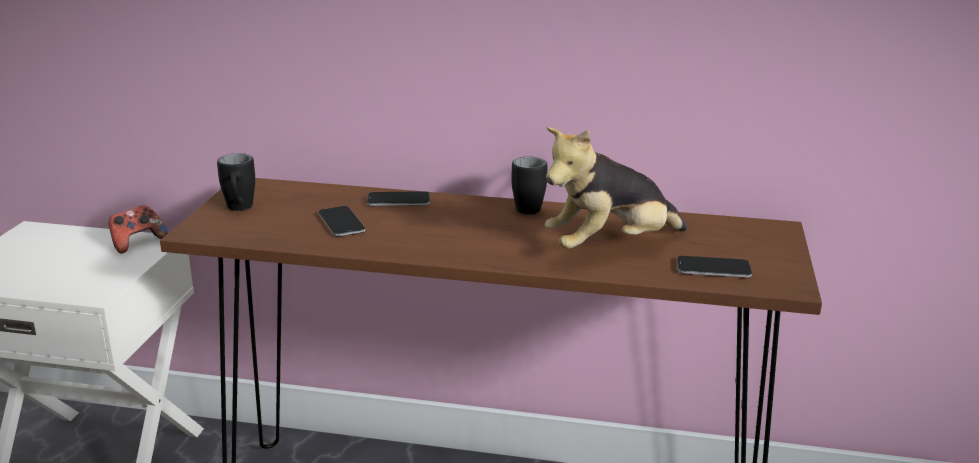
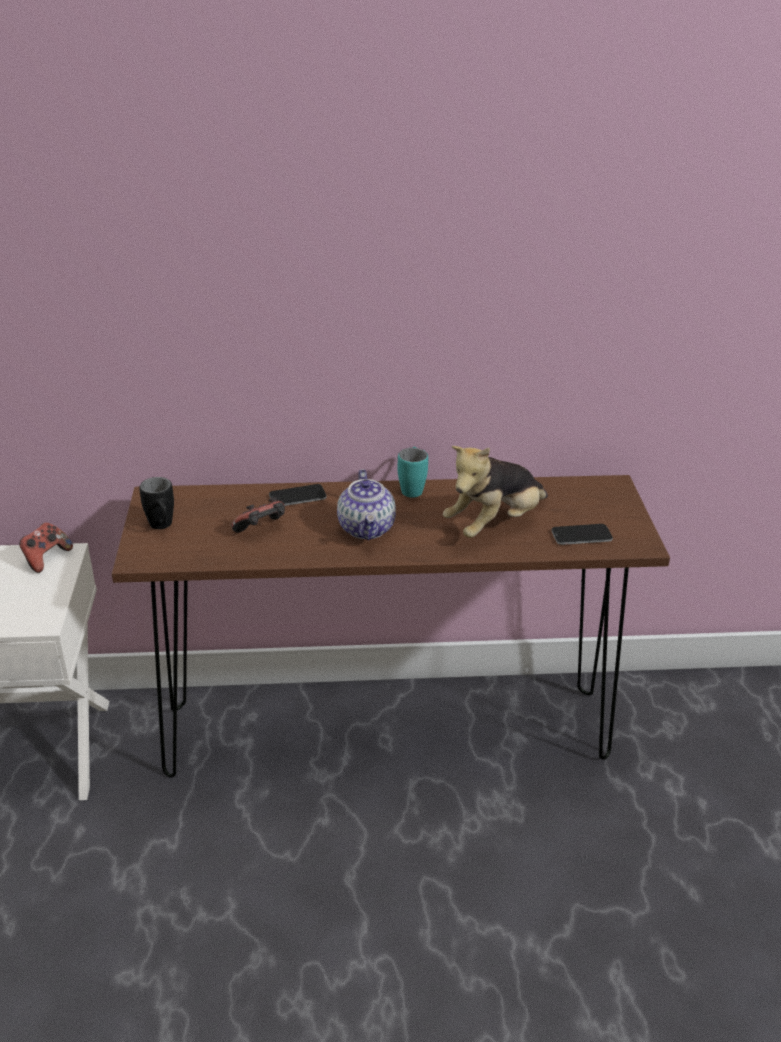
camera: 15 degrees left, 10 degrees up
(341, 223) = (262, 530): phone -> game controller
(458, 234) = (367, 529): none -> teapot
(530, 206) = (412, 488): black mug -> turquoise mug

